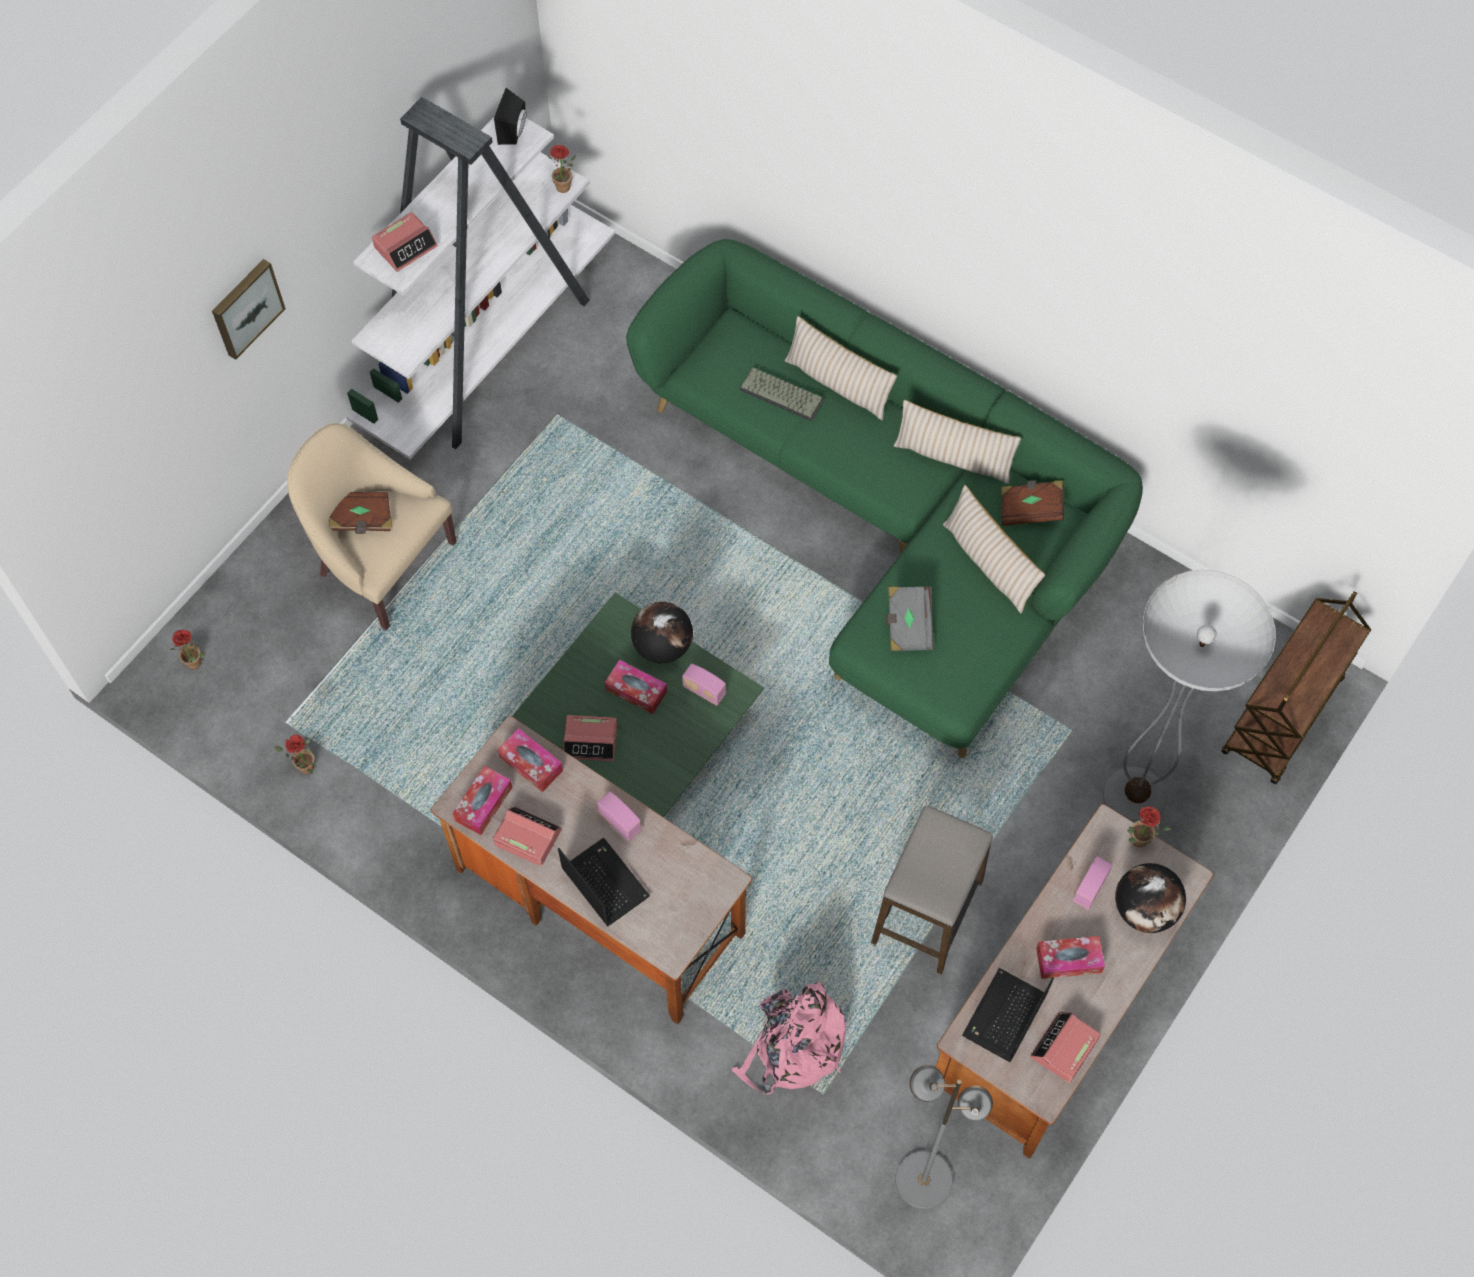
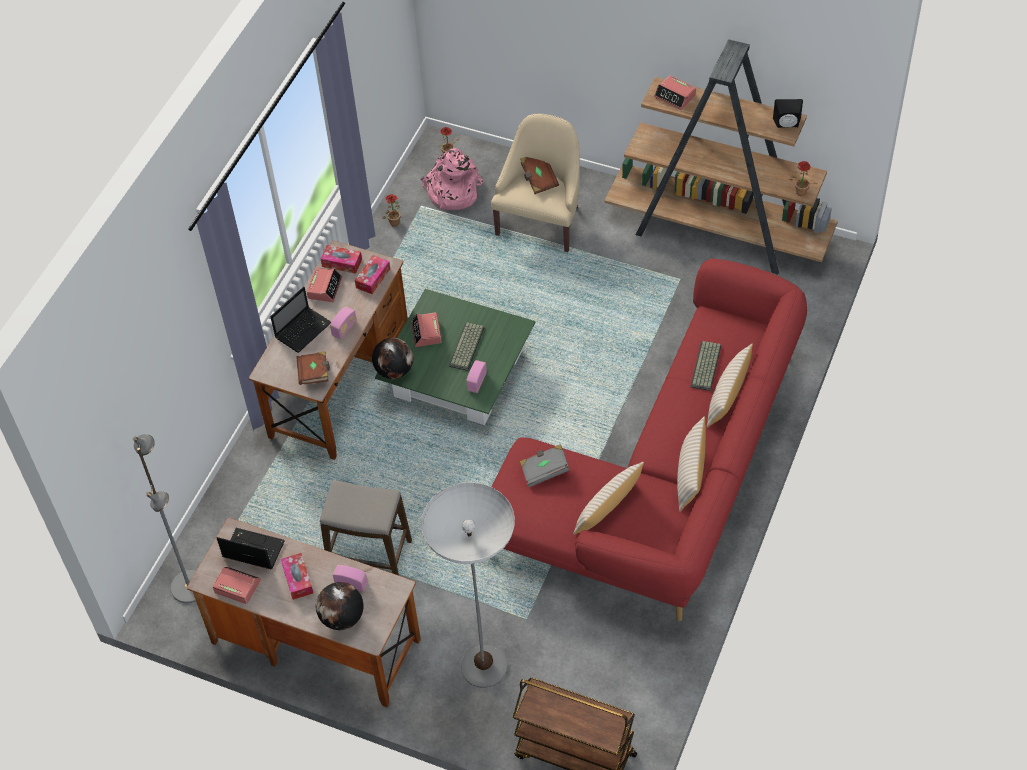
camera: 80 degrees right, 10 degrees down
(245, 307) = (590, 30): picture -> none
(488, 347) = (719, 232): white bookcase -> brown bookcase
(636, 690) = (467, 347): tissue box -> keyboard
(662, 646) = (503, 353): globe -> globe (394, 370)
(792, 1047) = (264, 500): pink backpack -> pink backpack (452, 192)
(890, 517) = (664, 479): green sofa -> red sofa
(1030, 509) = (660, 526): brown book -> brown book (314, 374)
(1138, 843) = (390, 607): potted plant -> none

